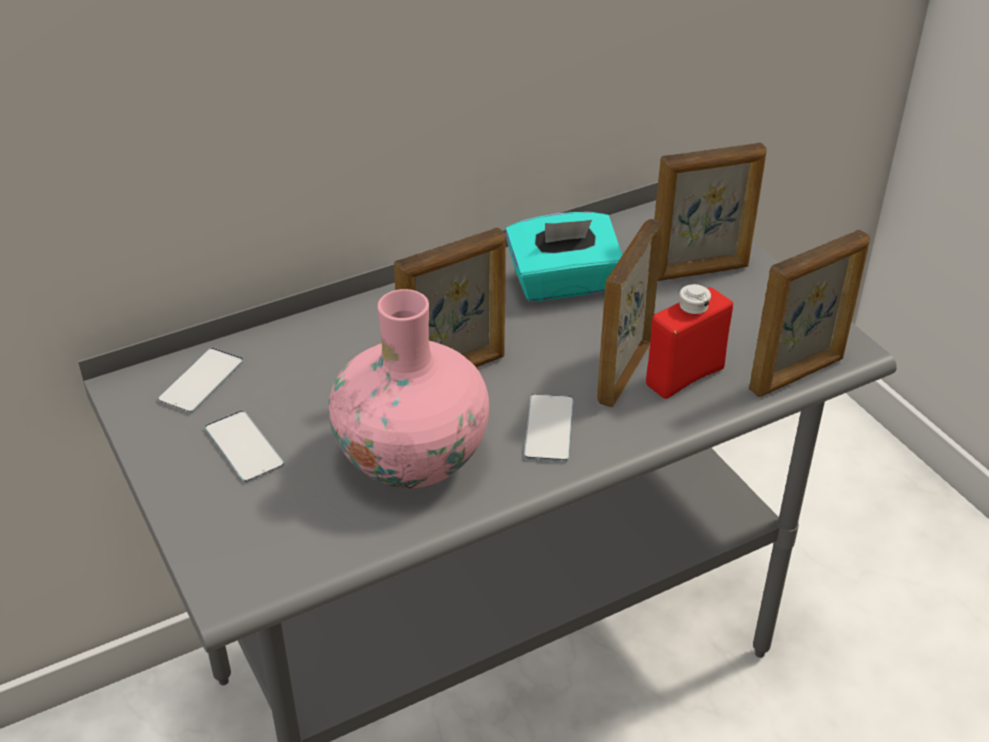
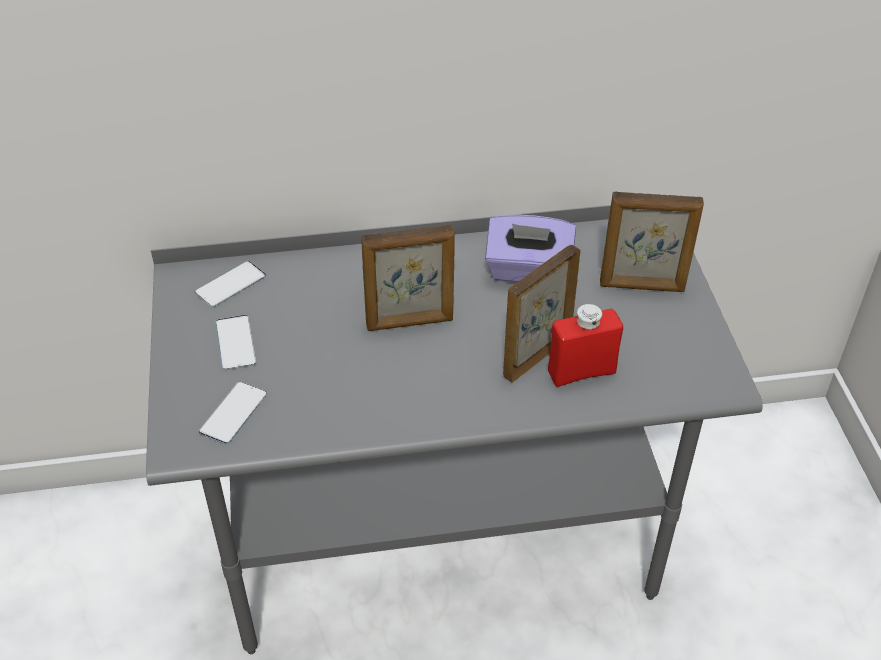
camera: 20 degrees right, 5 degrees up
(412, 458) = (346, 383): pink vase -> none
(549, 428) = (456, 387): phone -> phone (233, 413)
(563, 284) = (528, 271): turquoise tissue box -> purple tissue box
(798, 374) = (672, 394): picture frame -> none

